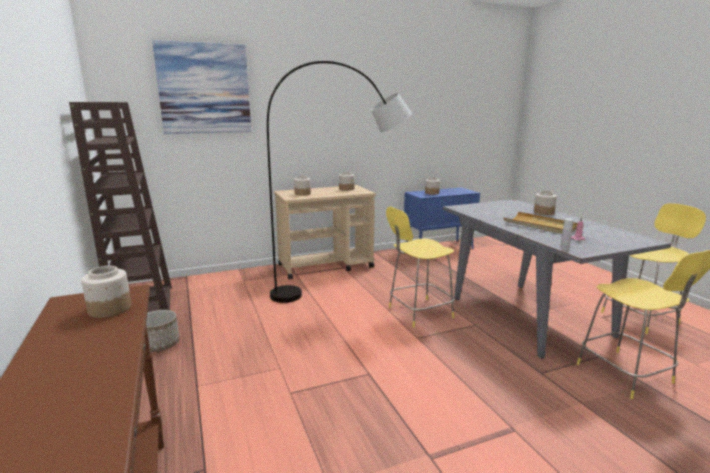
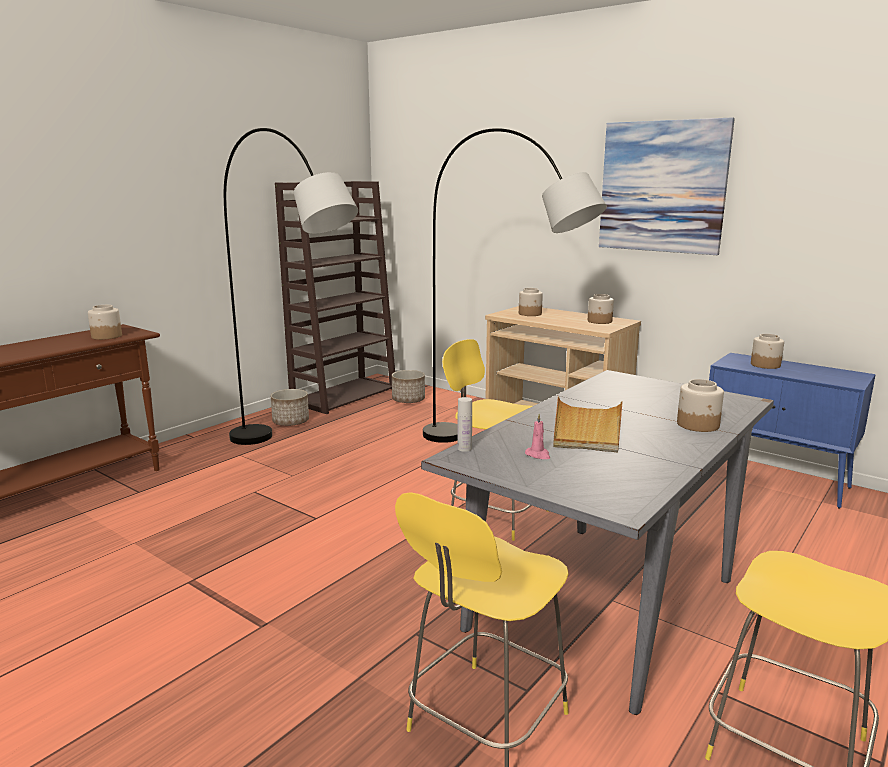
camera: 60 degrees right, 0 degrees up
(202, 289) = (408, 400): none -> planter
(204, 89) = (462, 166): picture -> picture (662, 187)
(247, 359) = (296, 458): none -> grey floor lamp

